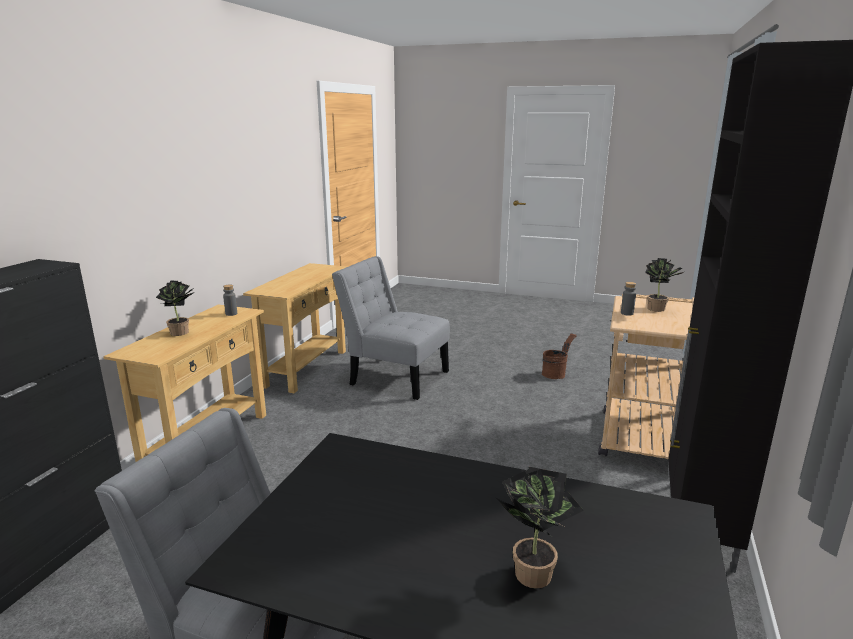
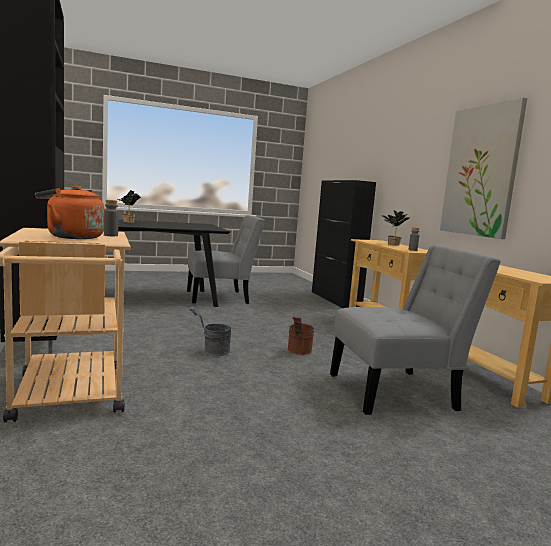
camera: 140 degrees right, 10 degrees down
(222, 200) = (481, 171): none -> picture
(489, 456) = (211, 351): none -> grey bucket
(556, 374) = (226, 461): brown bucket -> brown bucket (298, 352)
(659, 309) = (72, 237): potted plant -> orange kettle

